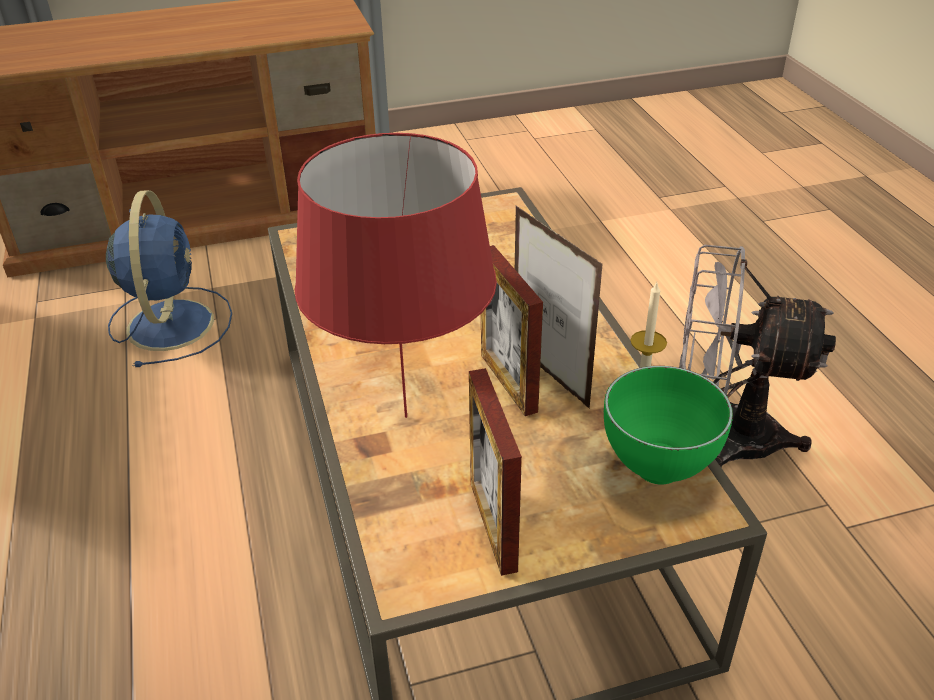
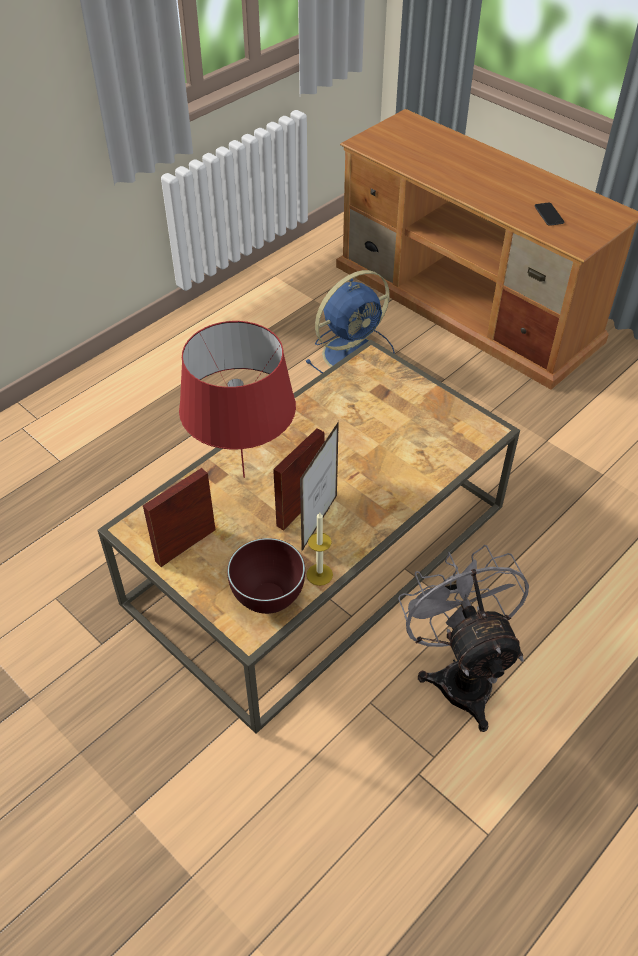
camera: 60 degrees right, 10 degrees up
(278, 23) = (548, 214): none -> phone
(656, 468) = (269, 599): green bowl -> brown bowl

